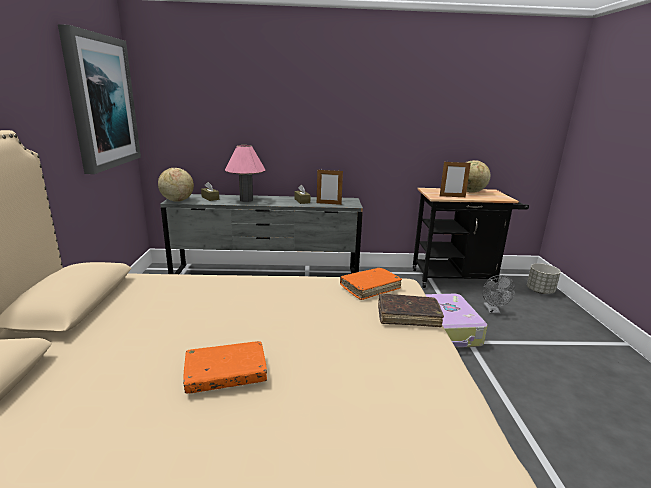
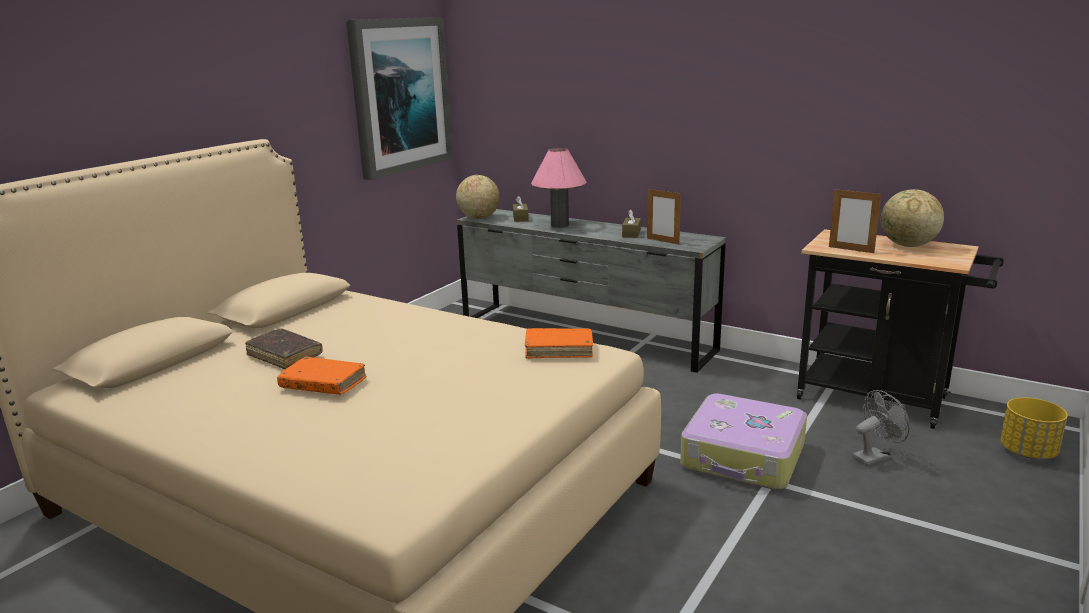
camera: 35 degrees right, 0 degrees up
(408, 316) = (550, 383): brown book -> brown book (285, 355)
(493, 311) = (875, 456): grey fan -> grey fan turned 150 degrees counterclockwise
(540, 291) = (1028, 452): grey planter -> yellow planter

